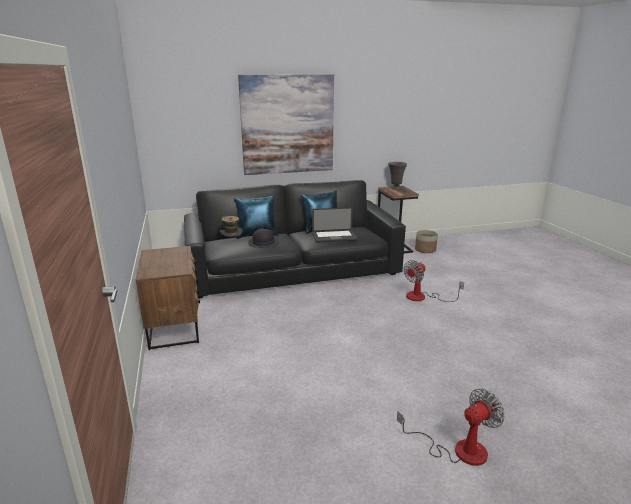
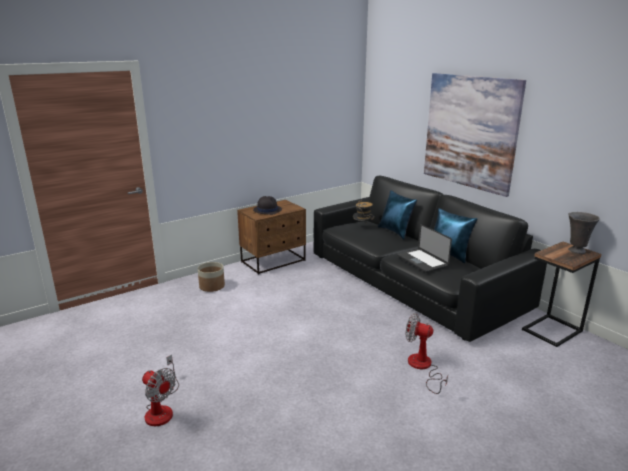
camera: 70 degrees right, 0 degrees up
(263, 243) = (370, 236): black hat -> black hat (267, 210)
(425, 250) = (580, 356): planter -> planter (212, 286)

